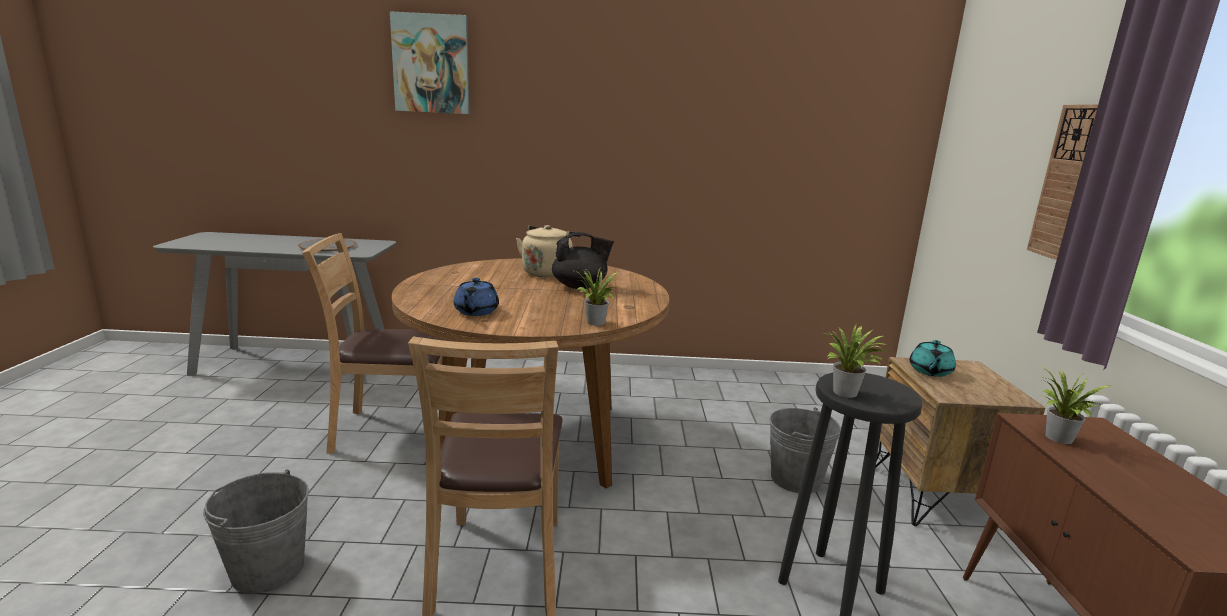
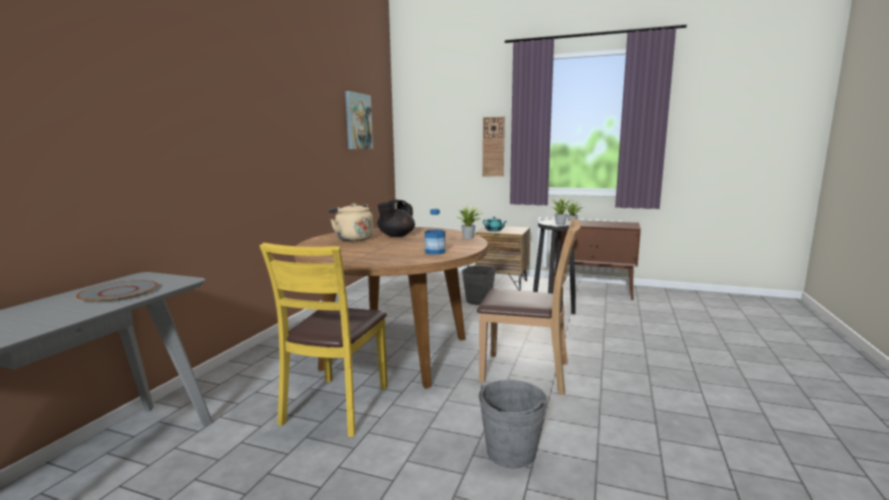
camera: 70 degrees left, 5 degrees down
(391, 431) = (336, 406): brown chair -> yellow chair
(431, 64) = (154, 75): picture -> picture (358, 121)
(476, 312) = (435, 252): blue teapot -> bottle
(580, 286) = (396, 236): black teapot -> black teapot turned 150 degrees counterclockwise

